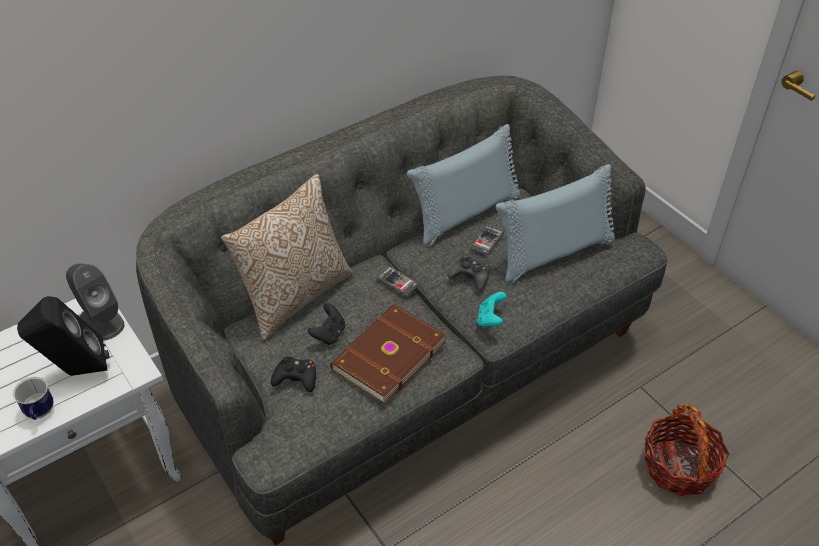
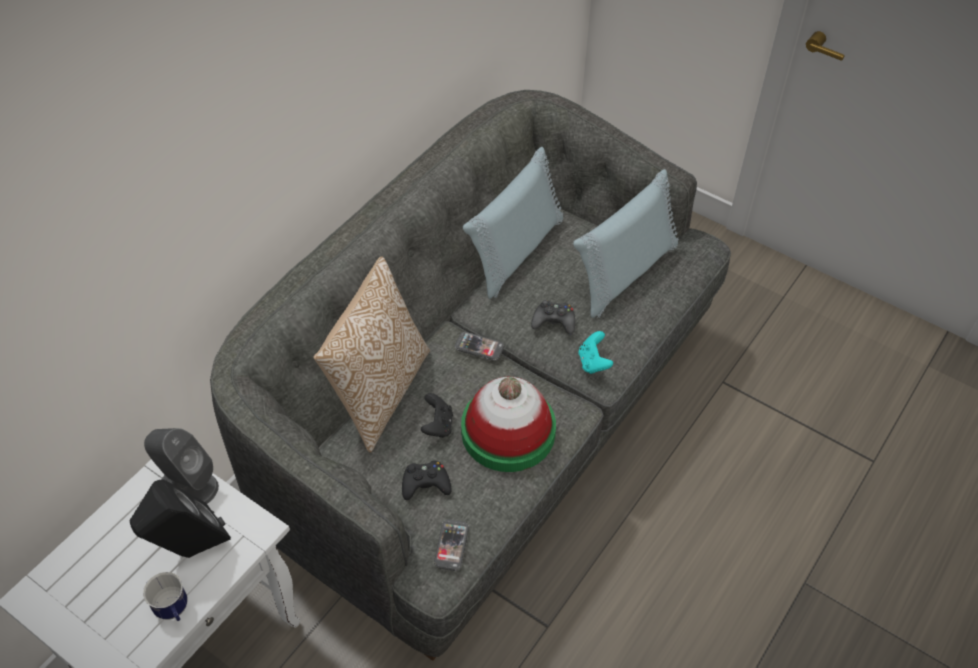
camera: 20 degrees left, 5 degrees up
(386, 355) = (508, 431): brown book -> hat
(487, 241) = (553, 277): phone -> phone (451, 545)
(679, 467) = (789, 453): basket -> none

